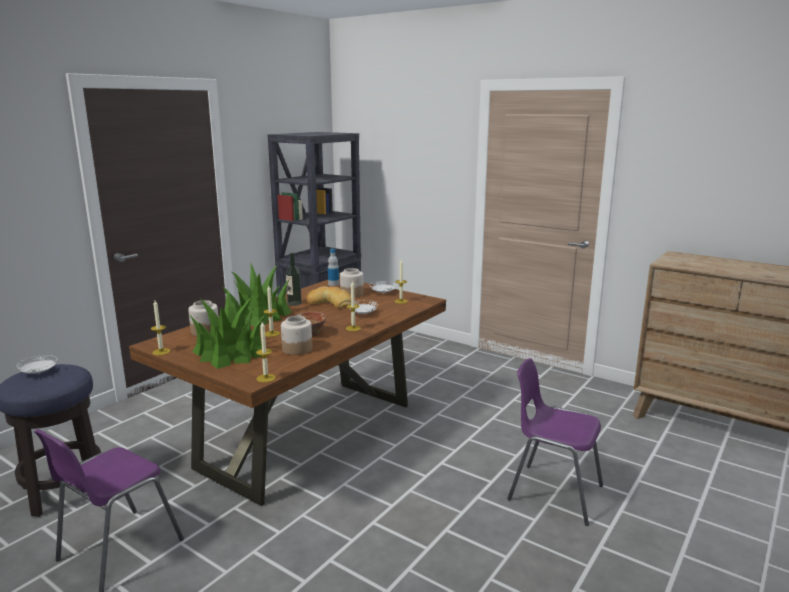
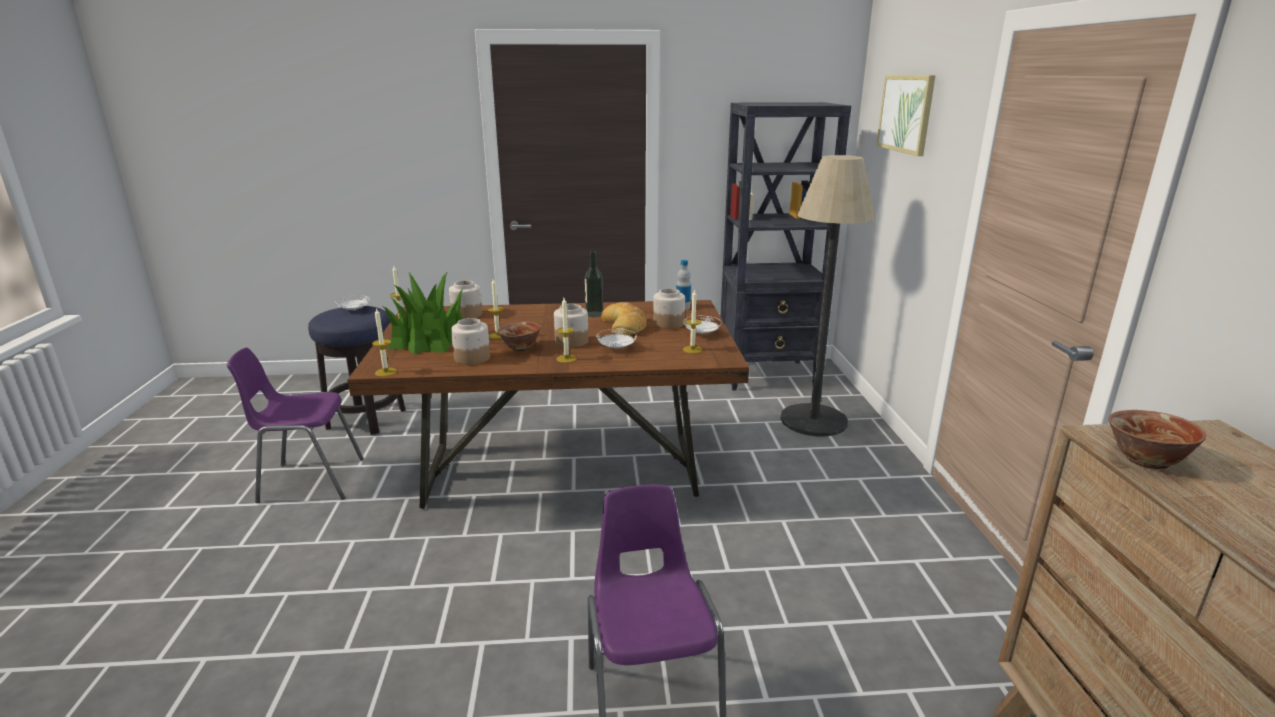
camera: 50 degrees right, 5 degrees up
(258, 316) = (535, 315): potted plant -> none
(327, 320) = (571, 341): none -> jar
(389, 346) = (813, 420): none -> floor lamp
(394, 136) = (906, 113): none -> picture
(686, 266) = (1145, 460): none -> bowl

